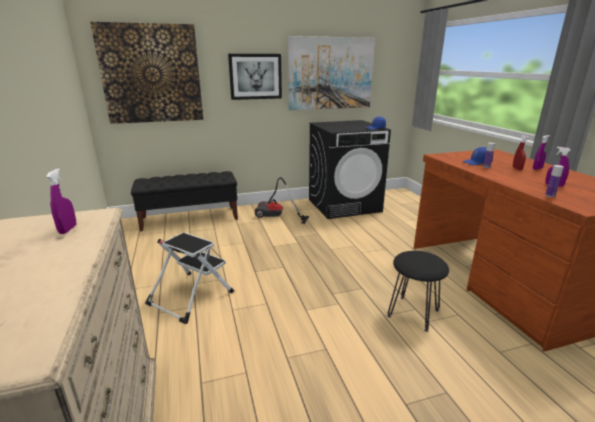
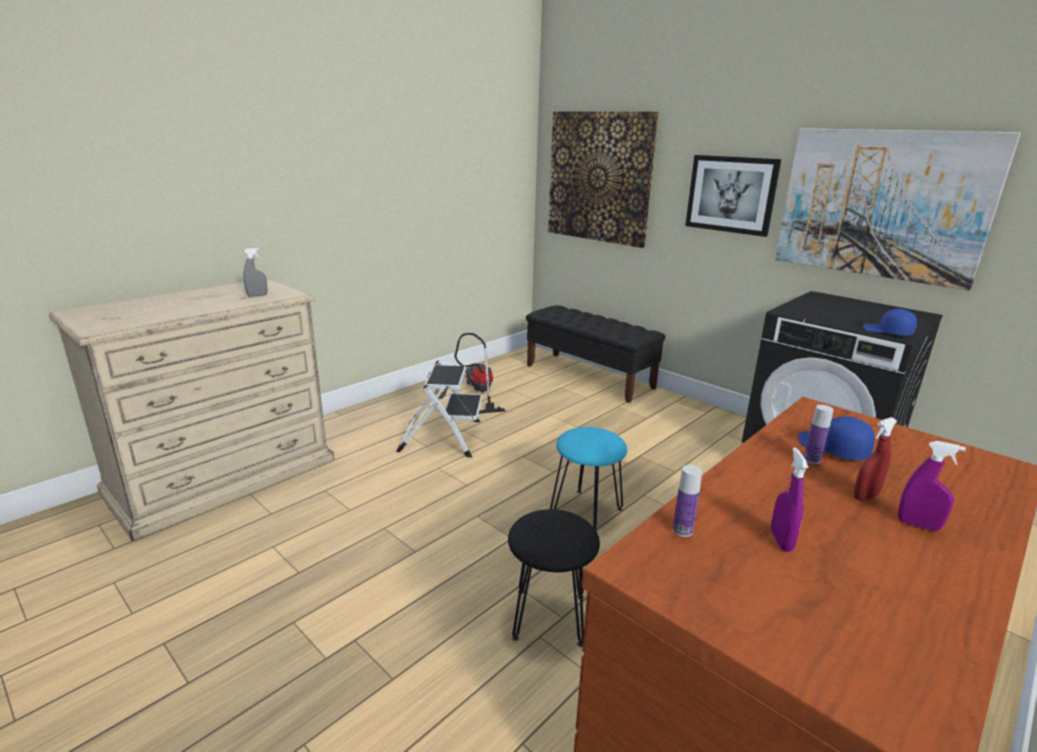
camera: 60 degrees right, 0 degrees up
(68, 229) = (257, 295): purple spray bottle -> grey spray bottle
(276, 217) = (675, 425): vacuum cleaner -> vacuum cleaner (479, 392)
(331, 270) = (586, 511): none -> turquoise stool

